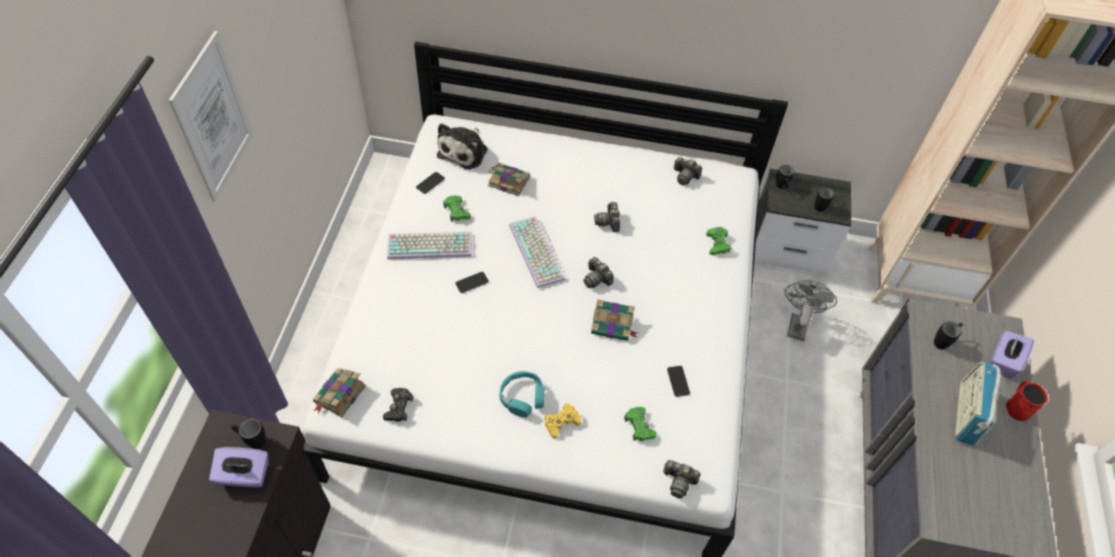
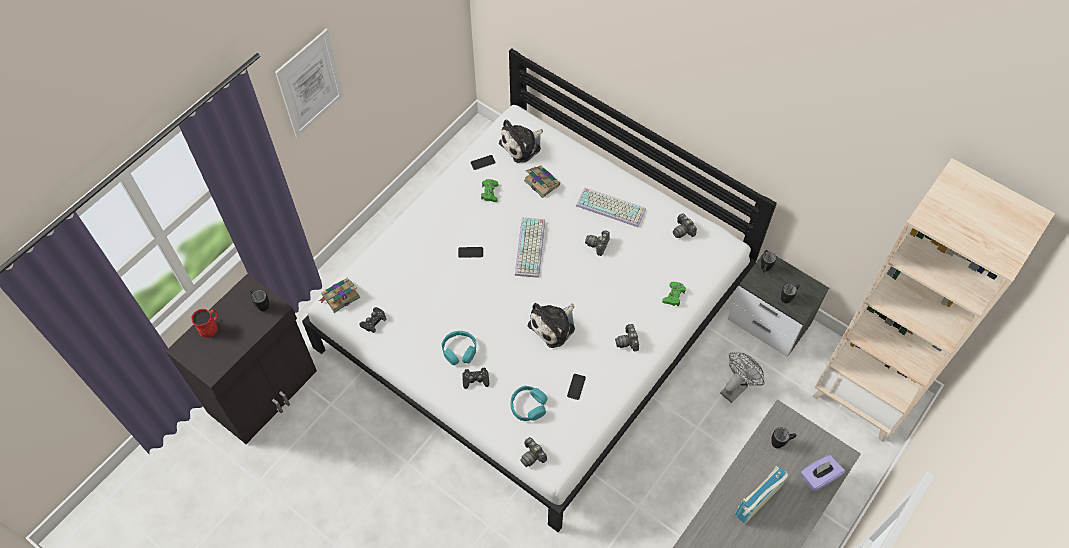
camera: 30 degrees right, 5 degrees up
(244, 475) = (246, 324): purple tissue box -> none
(431, 245) = (457, 212): keyboard -> keyboard (612, 207)
(561, 422) = (475, 379): yellow game controller -> black game controller
(596, 279) = (562, 286): camera -> camera (628, 341)
(613, 325) = (554, 326): book -> plush toy
(639, 426) = (528, 406): green game controller -> turquoise headphones
(1017, 406) = (803, 514): red mug -> red mug (210, 327)

